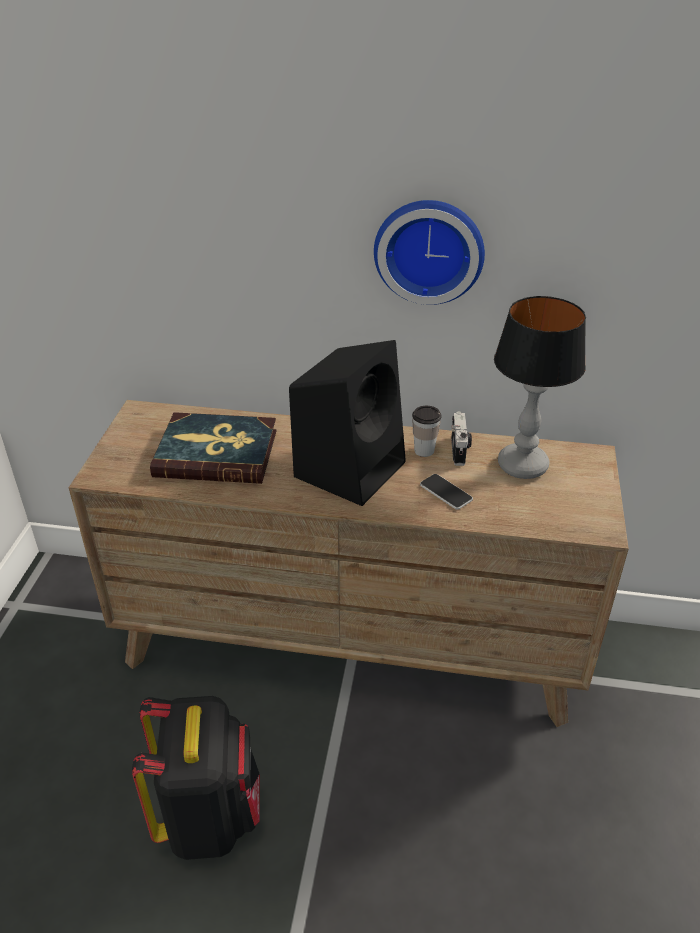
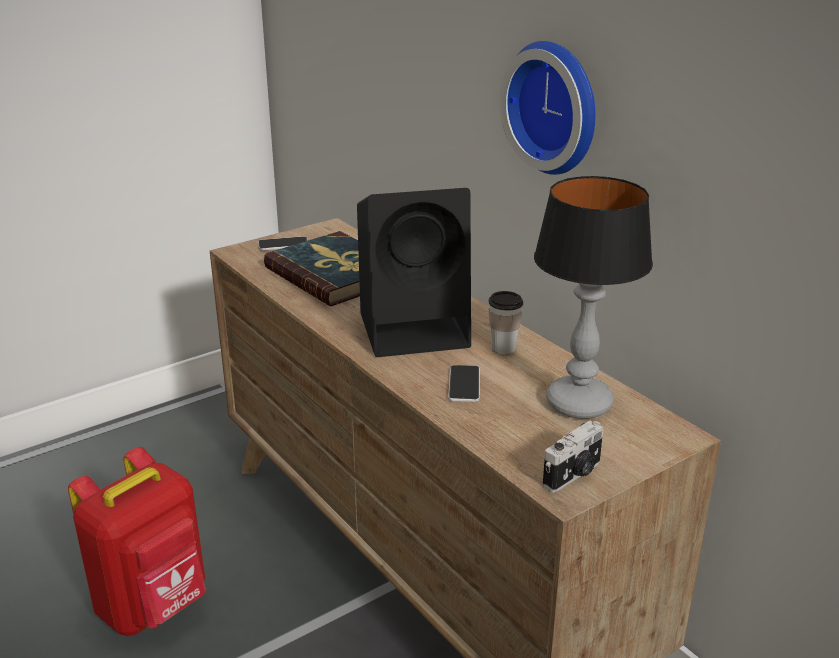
camera: 45 degrees right, 10 degrees down
(127, 448) = (283, 245): none -> phone
(209, 816) = (154, 606): black backpack -> red backpack
(459, 450) = (538, 363): camera -> camera (573, 475)

